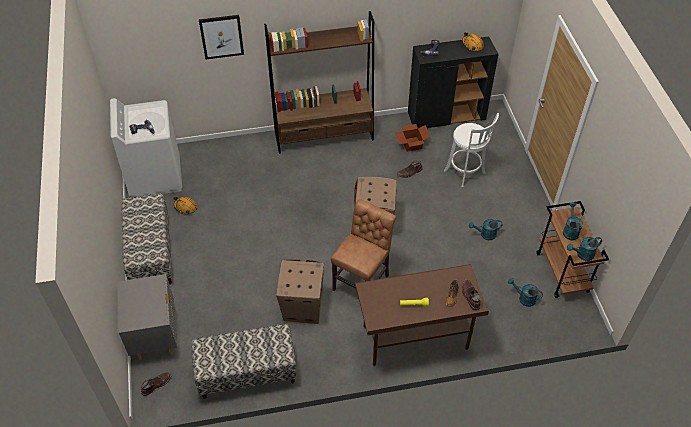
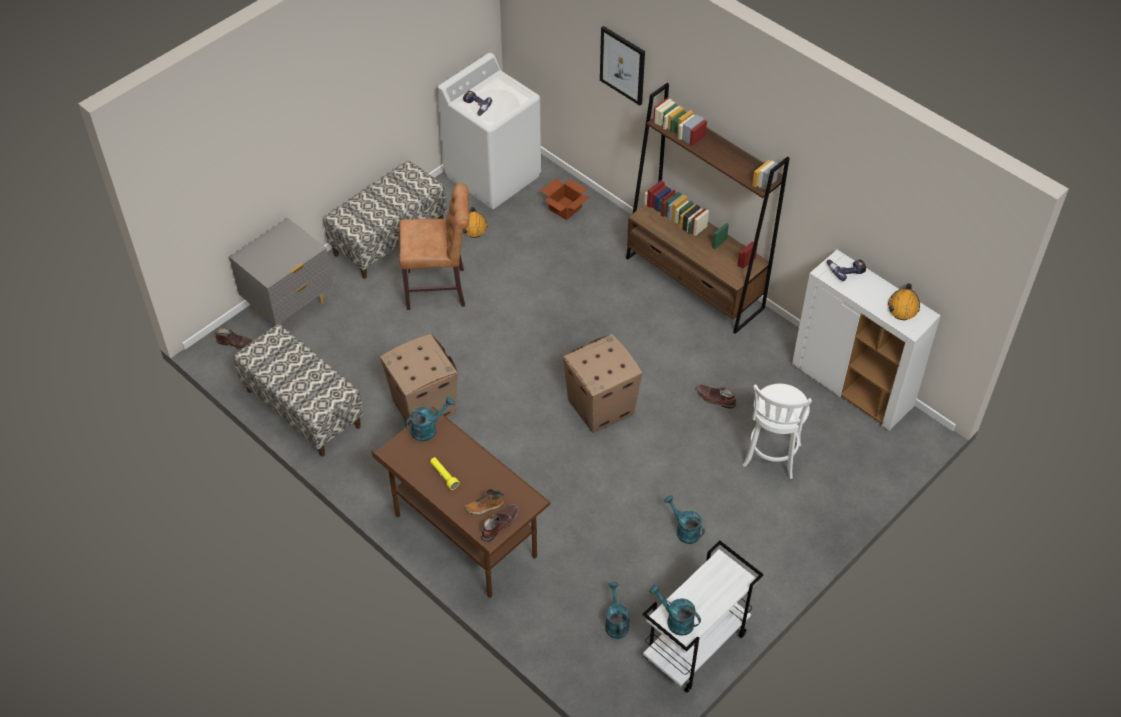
camera: 55 degrees right, 0 degrees up
(362, 281) = (506, 442): brown chair -> brown chair (439, 289)
(411, 144) = (766, 375): cardboard box -> cardboard box (565, 207)
(446, 116) = (852, 386): black cabinet -> white cabinet
(562, 273) = (695, 647): brown cart -> white cart
(570, 230) = (706, 588): turquoise watering can -> turquoise watering can (428, 429)

